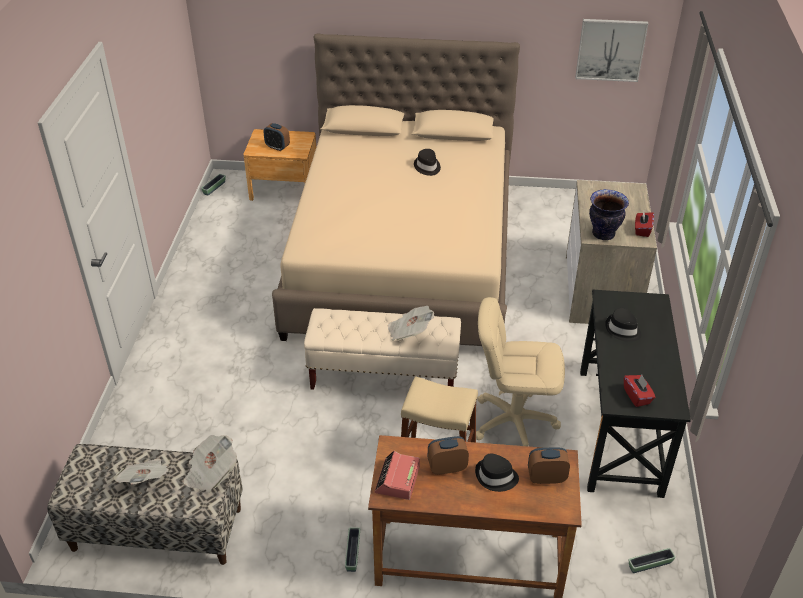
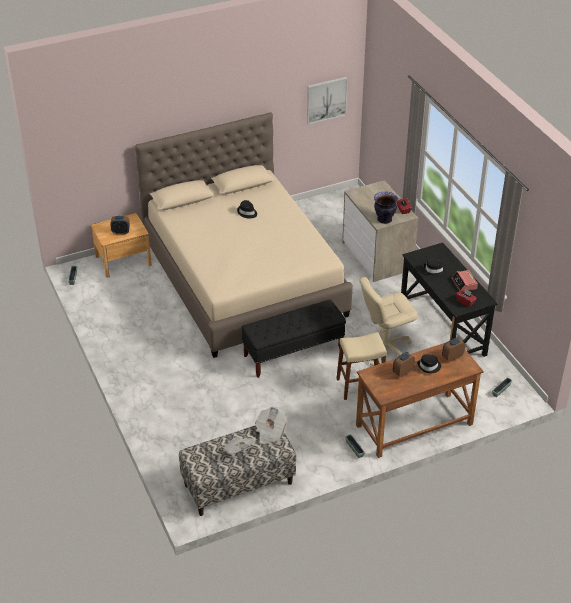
camera: 30 degrees left, 0 degrees up
(384, 376) = (293, 353): beige bench -> black bench
(397, 480) = (384, 387): alarm clock -> alarm clock (464, 284)
(409, 332) = (310, 317): newspaper -> none

